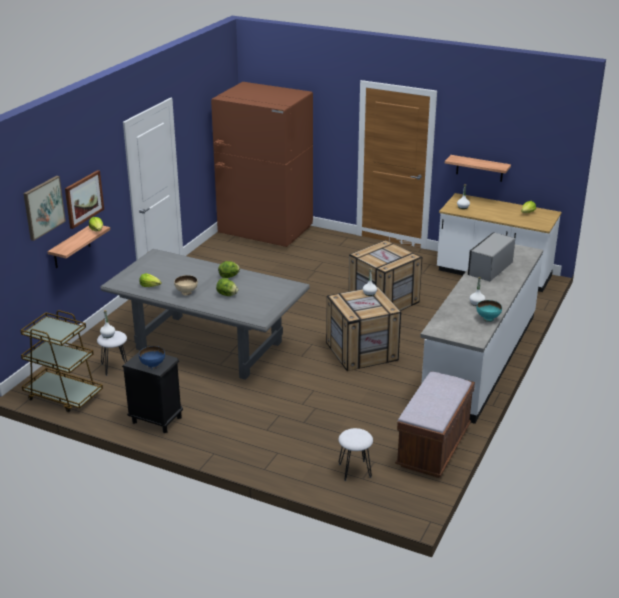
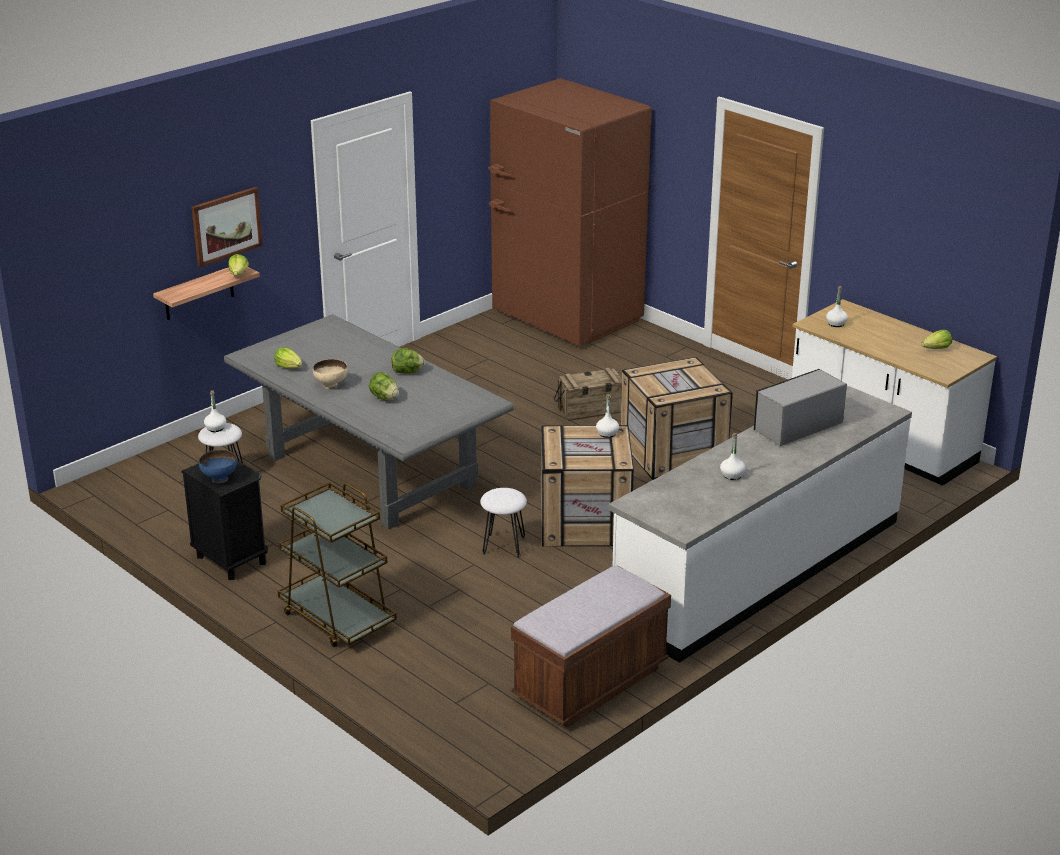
camera: 20 degrees right, 0 degrees up
(43, 207) = (150, 230): picture -> none
(63, 396) = (133, 502): brown cart -> brown cart (337, 618)
(318, 284) = (591, 410): none -> crate
(355, 471) = (452, 689): white stool -> white stool (503, 546)
(479, 168) = (880, 264): shelf -> none
(488, 319) = (730, 502): turquoise bowl -> none

